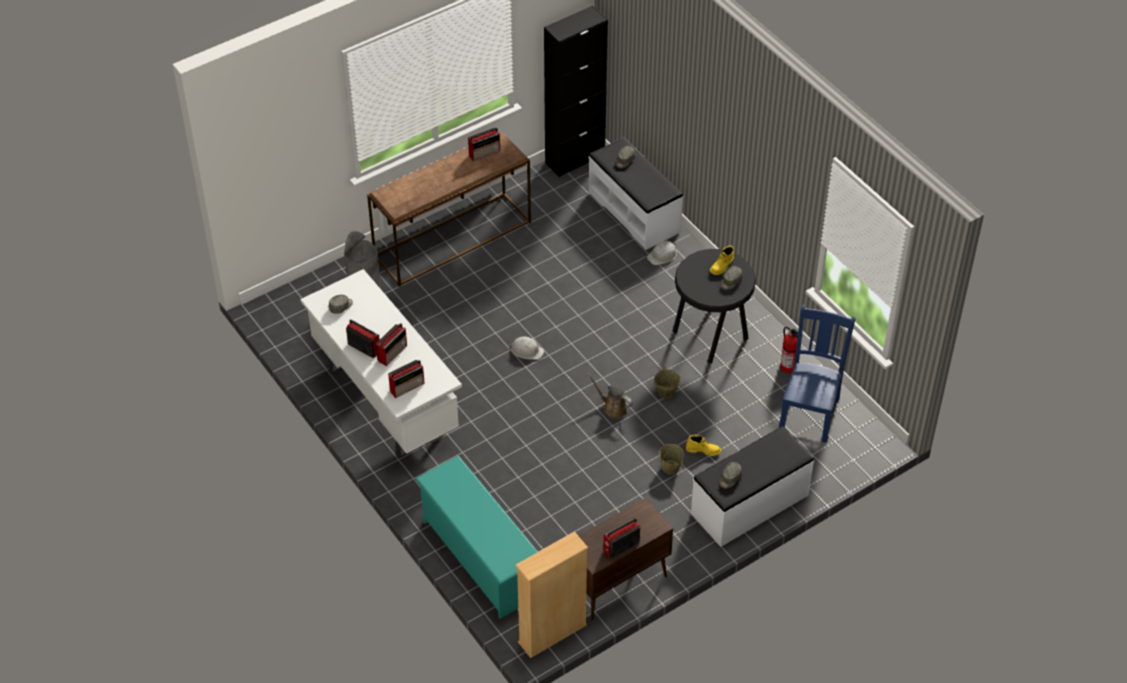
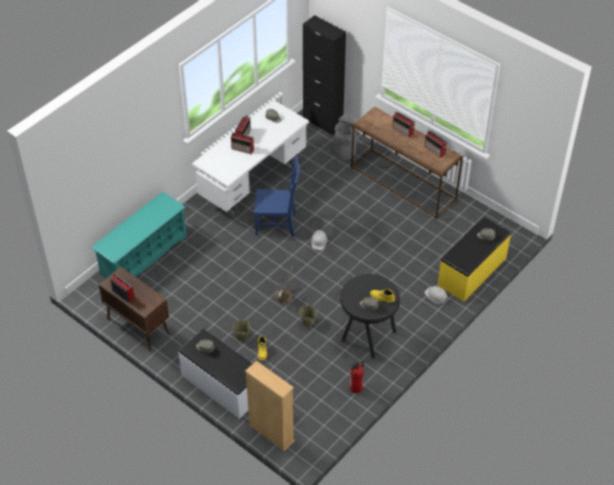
camera: 75 degrees right, 0 degrees up
(408, 387) = (217, 162): radio -> radio (403, 131)
(552, 634) = (93, 301): beige bookcase -> beige bookcase (271, 433)
(575, 159) = (509, 229): black cabinet -> black cabinet (323, 122)
(634, 212) = (472, 272): white bench -> yellow bench
(810, 413) = (316, 408): blue chair -> blue chair (277, 224)

